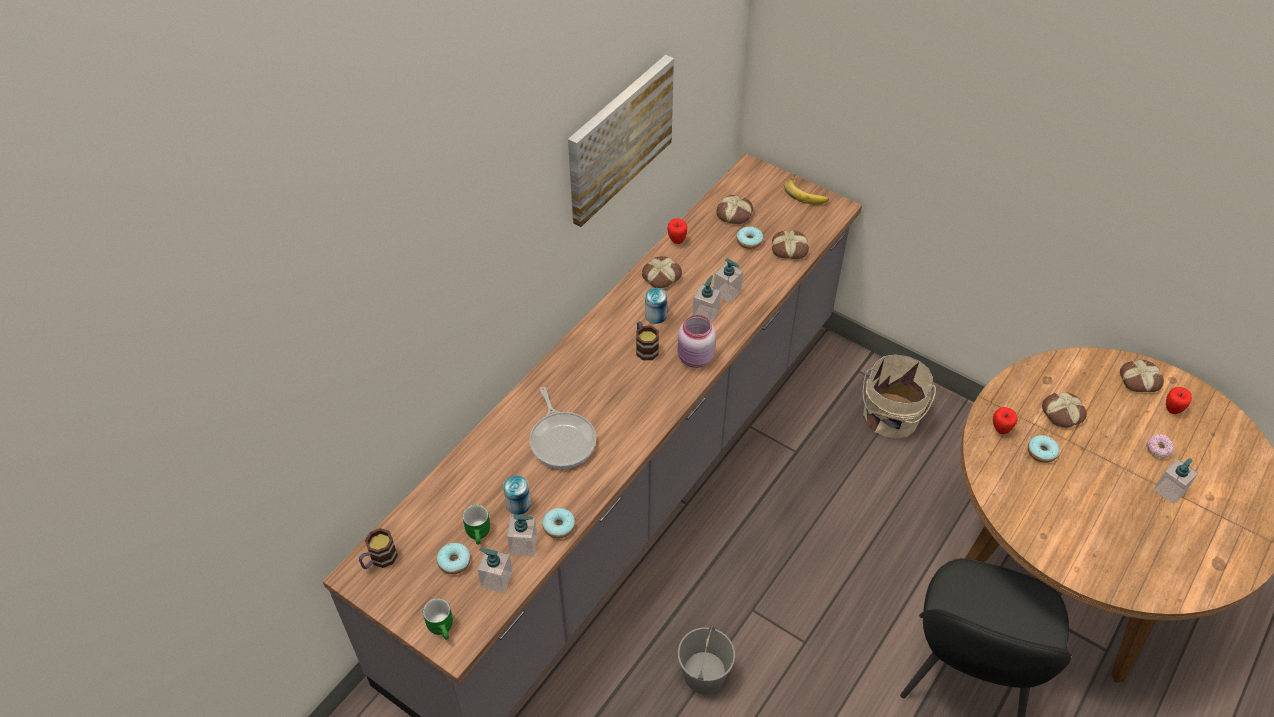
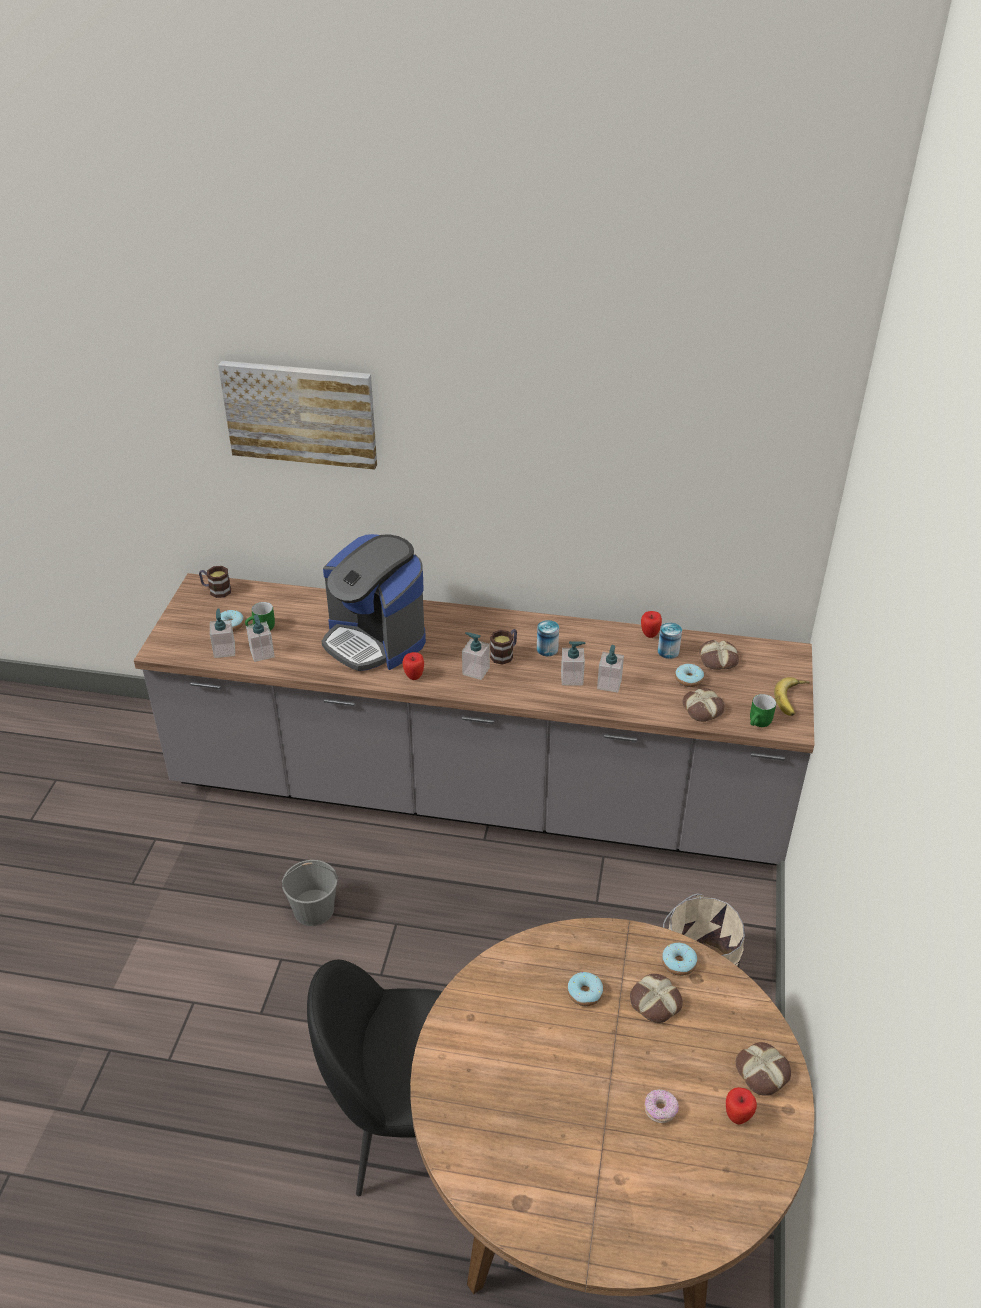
camera: 65 degrees right, 10 degrees down
(443, 627) = (172, 639): green mug -> green mug (760, 723)
(518, 504) = (299, 638): can -> can (668, 651)
(559, 526) = (289, 665): donut -> donut (678, 963)
(562, 440) = (375, 640): frying pan -> coffee machine
(619, 138) = (595, 471): picture -> picture (300, 413)
(661, 275) = (598, 638): bread -> none
(695, 358) = (513, 687): pink jar -> none
(1000, 429) = (593, 949): apple -> apple (414, 676)
(1169, 491) = (603, 1132): soap dispenser -> soap dispenser (475, 671)

